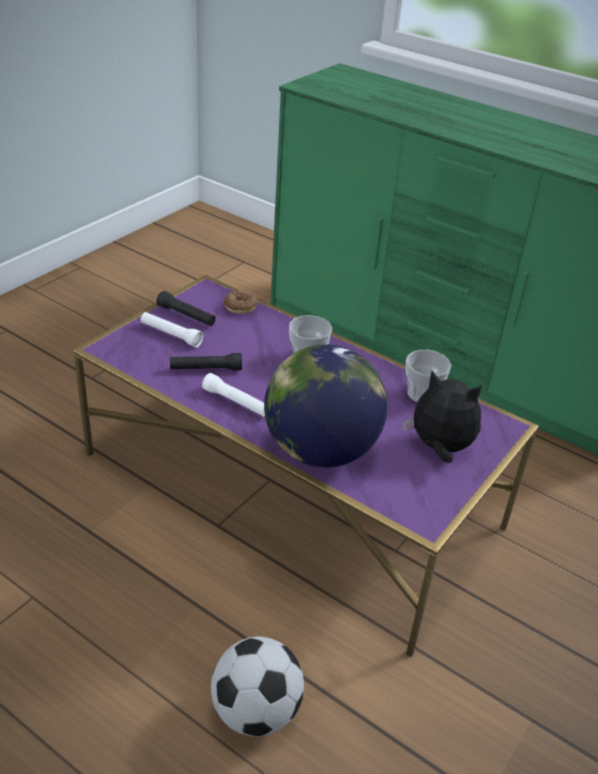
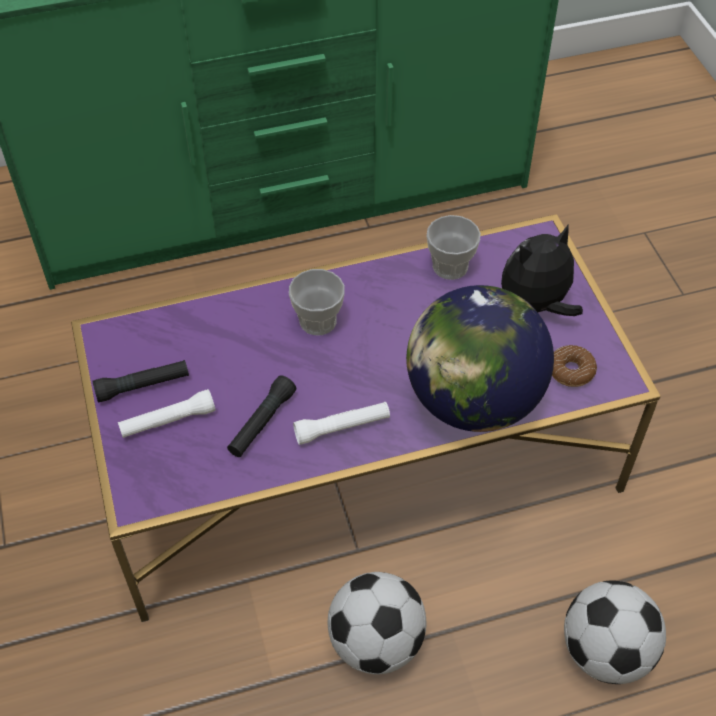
camera: 50 degrees left, 15 degrees up
(157, 568) = (376, 641): none -> football
(240, 307) = (172, 325): donut -> donut (571, 371)

